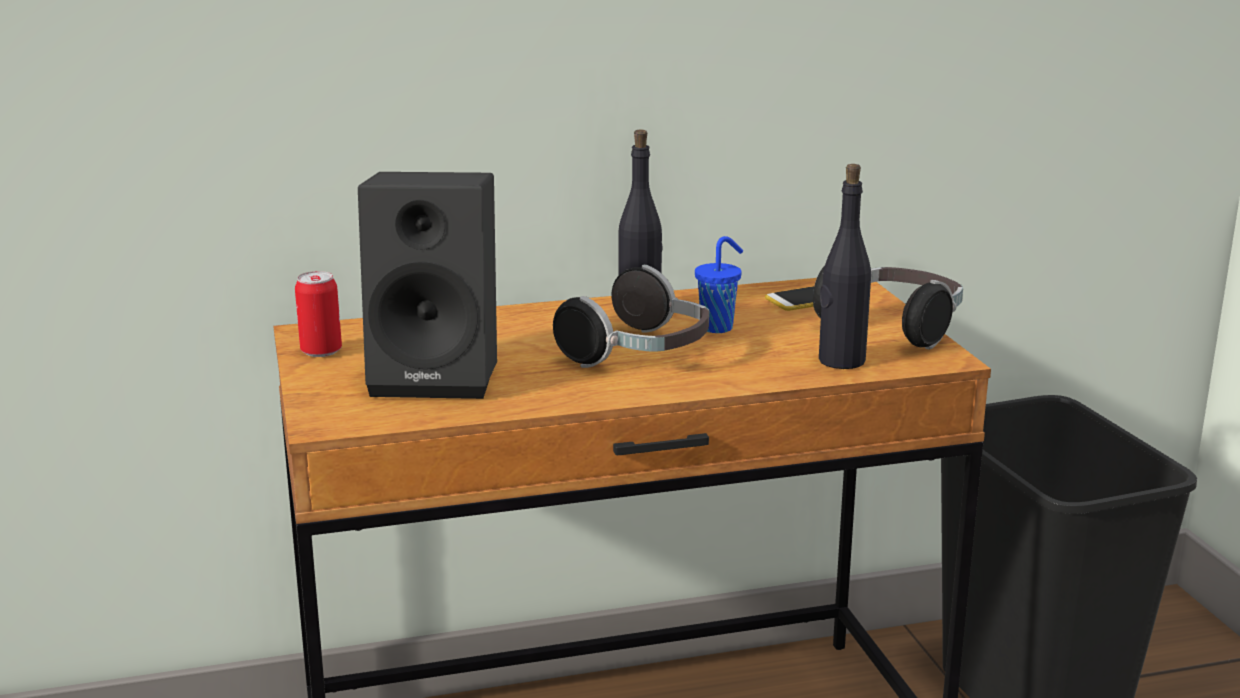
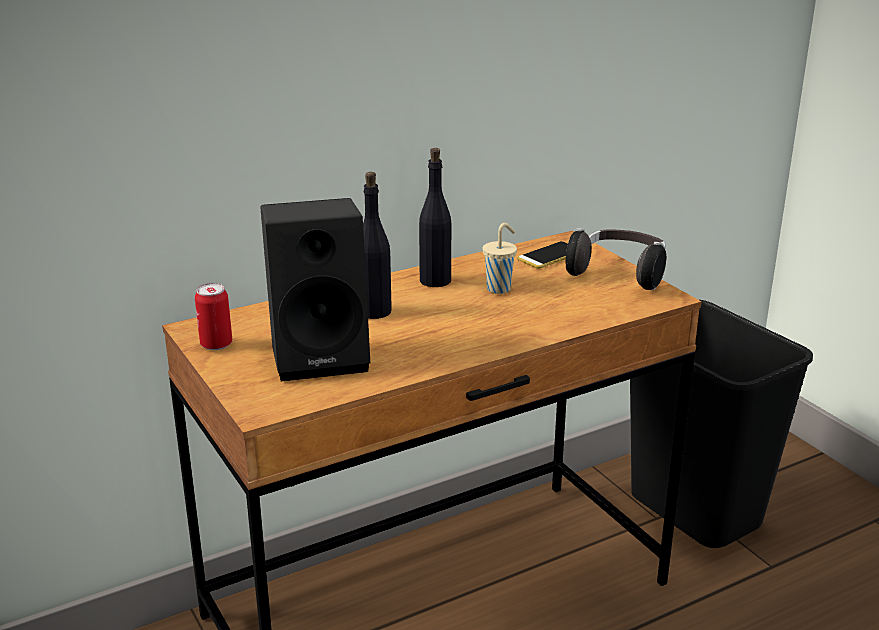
camera: 15 degrees left, 5 degrees up
(640, 354) = (458, 318): headphones -> none
(718, 328) = (499, 288): blue cup -> beige cup
(841, 361) = (600, 307): black bottle -> black bottle (374, 312)

